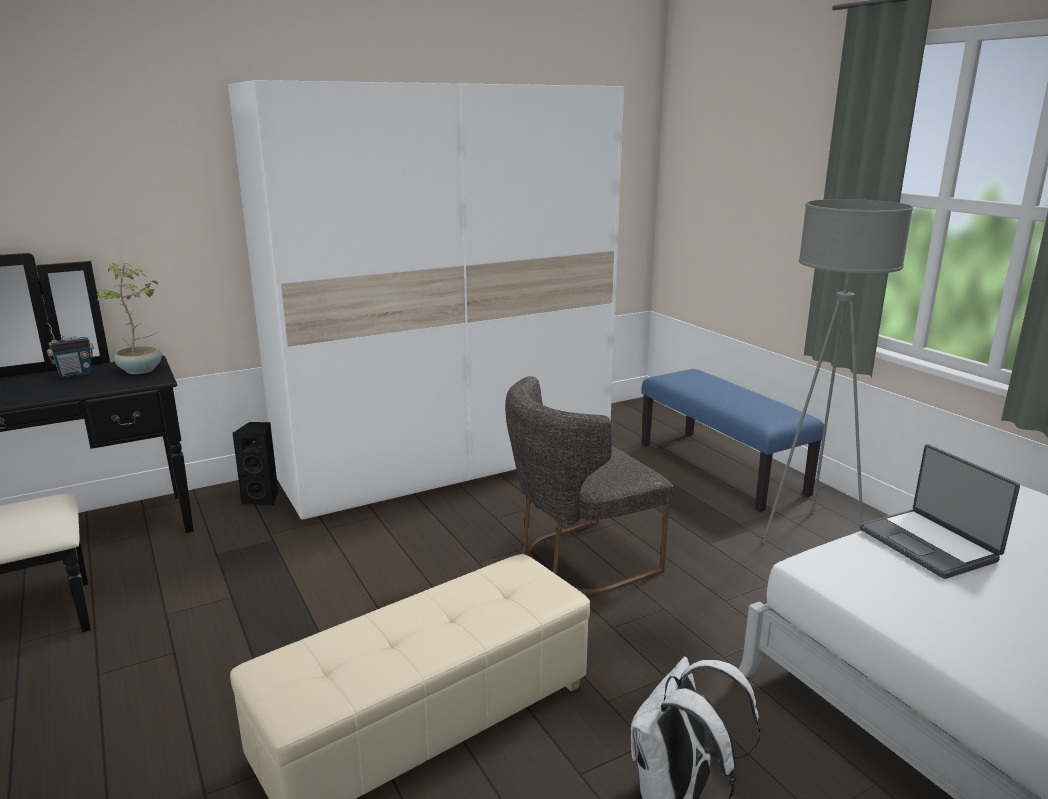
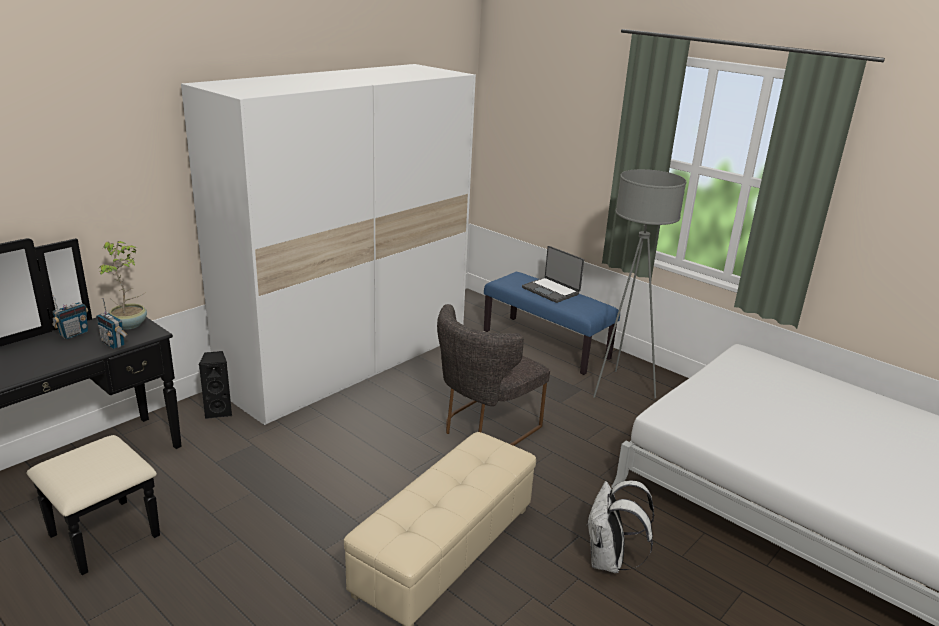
camera: 20 degrees left, 5 degrees up
(103, 386) = (114, 344): none -> radio
(929, 544) = (713, 393): laptop -> laptop (551, 290)

